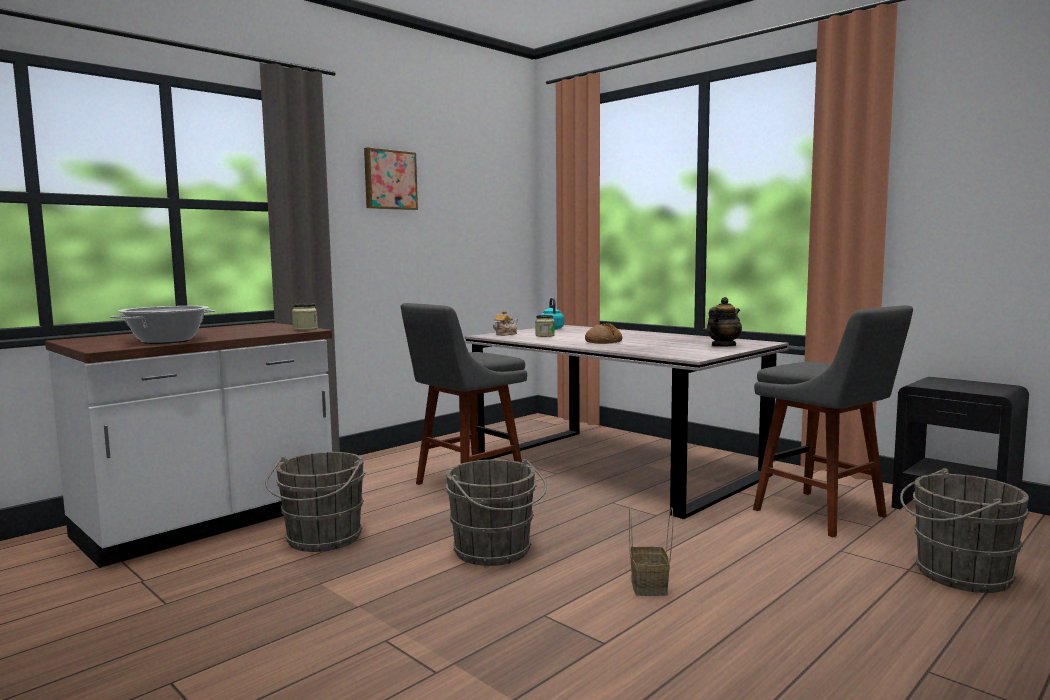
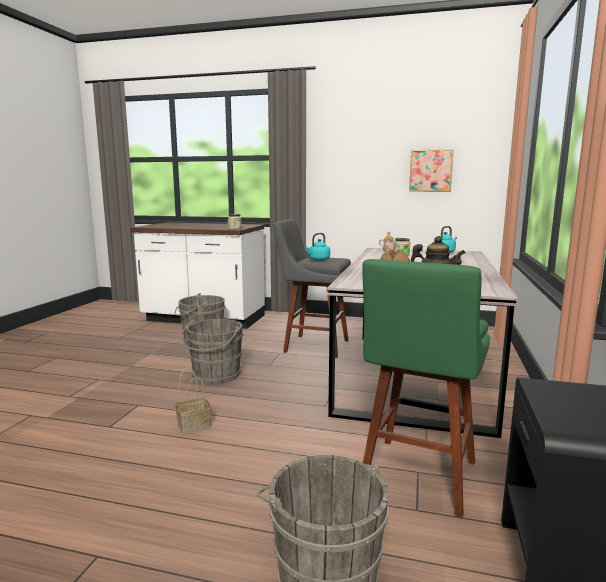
camera: 60 degrees right, 5 degrees up
(166, 341) = (171, 226): cooking pot -> none
(389, 180) = (363, 134): picture -> picture (430, 170)
(477, 356) = (318, 260): none -> turquoise kettle
(824, 515) = (417, 478): grey stool -> green stool

